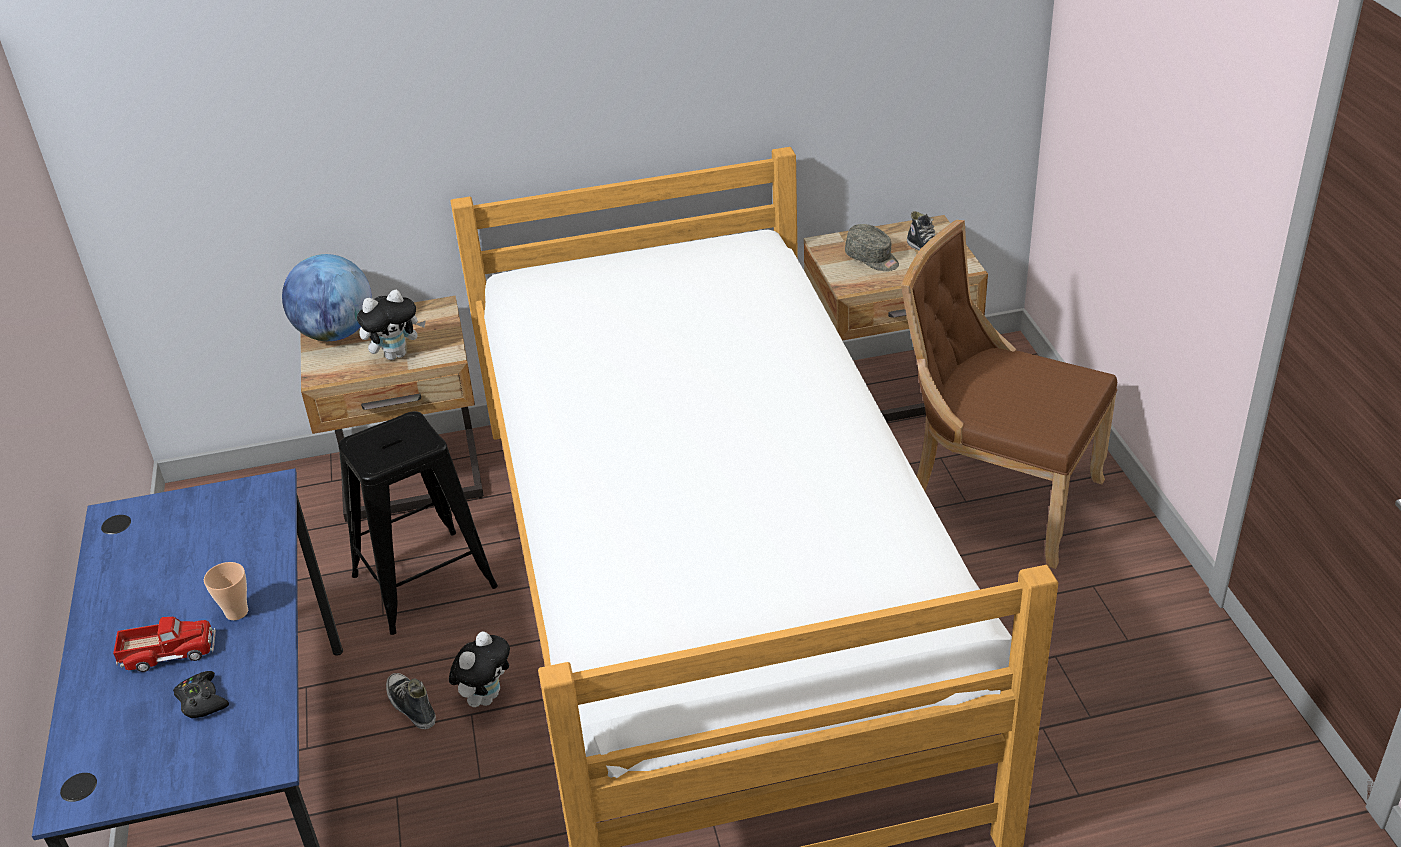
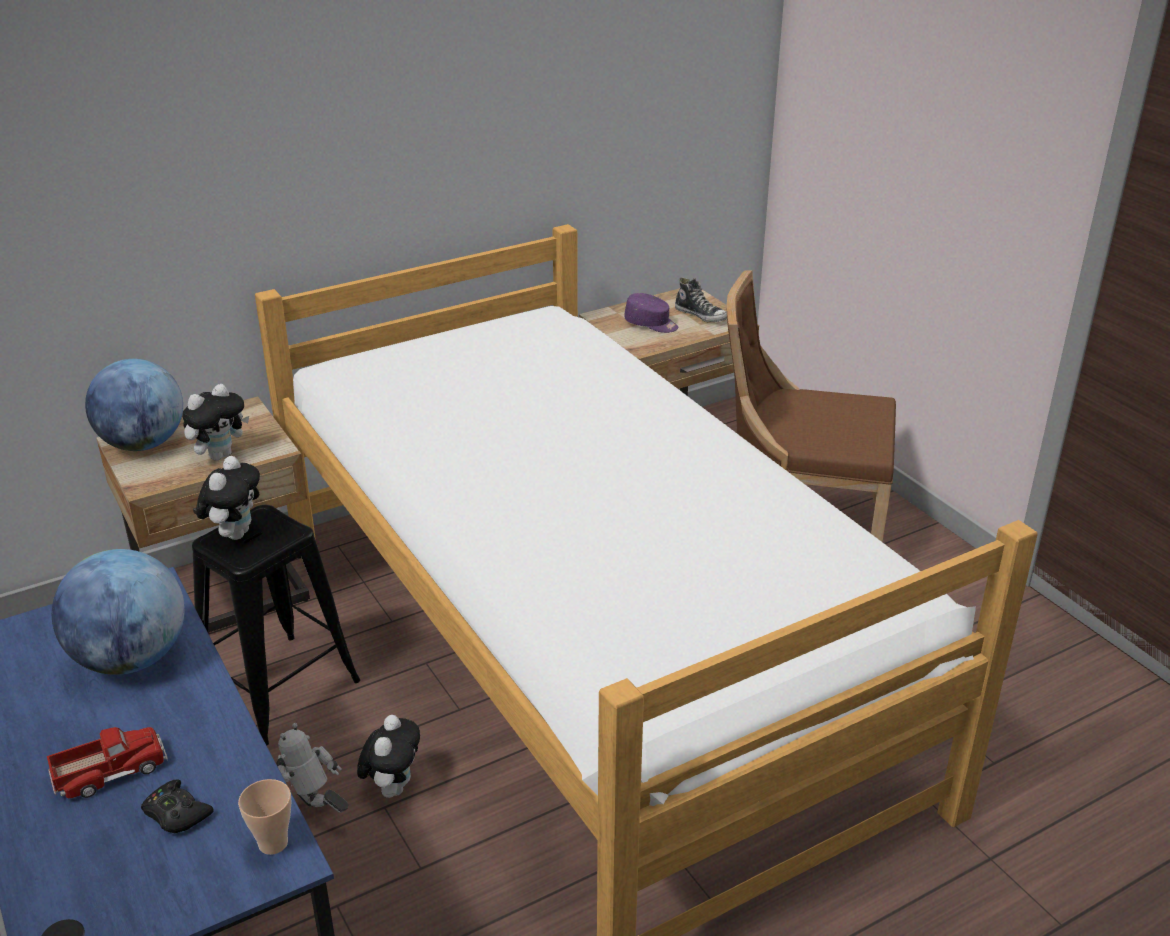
camera: 20 degrees left, 5 degrees down
(225, 551) = (131, 658): none -> globe
(236, 612) = (174, 716): cup -> cup (273, 843)
(378, 437) = (235, 533): none -> plush toy
(411, 706) = (315, 812): shoe -> toy robot
(872, 259) = (651, 324): grey cap -> purple cap

